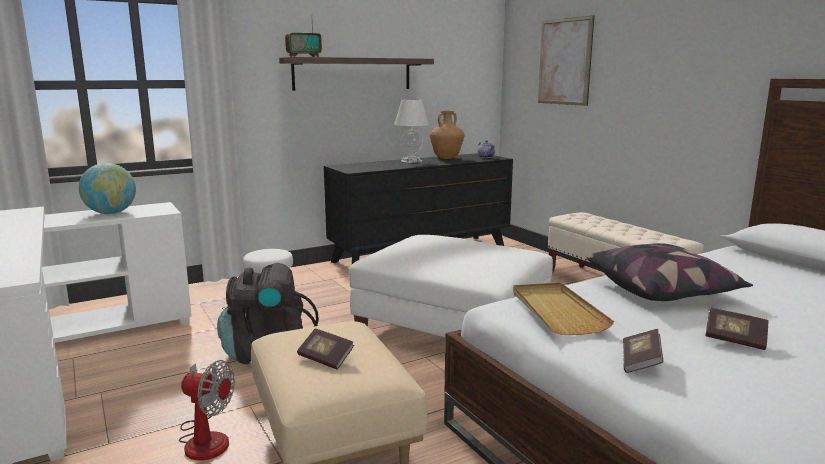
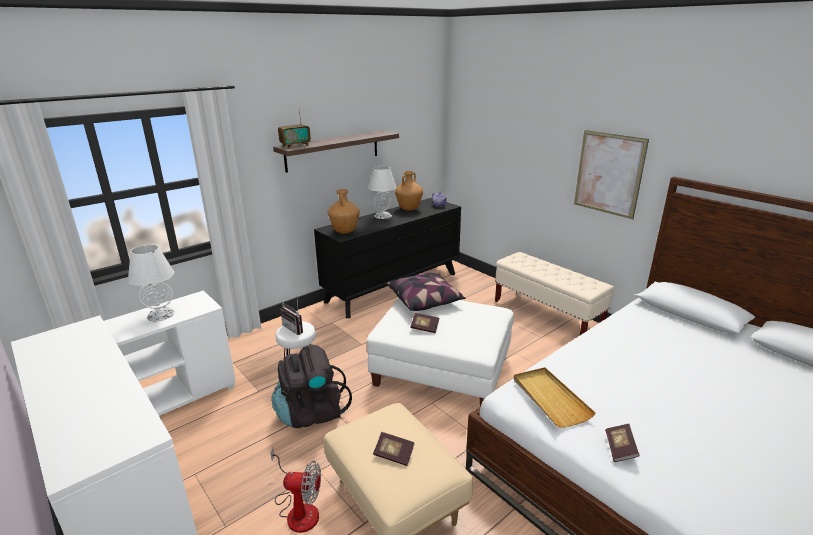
camera: 10 degrees left, 10 degrees up
(111, 213) = (161, 314): globe -> white table lamp
(269, 253) = (296, 328): none -> radio
(358, 168) = (344, 232): none -> brown vase
(564, 62) = (503, 132): picture -> picture (608, 174)
(662, 291) = (610, 362): pillow -> pillow (425, 300)
(734, 339) = (670, 415): book -> book (424, 328)

